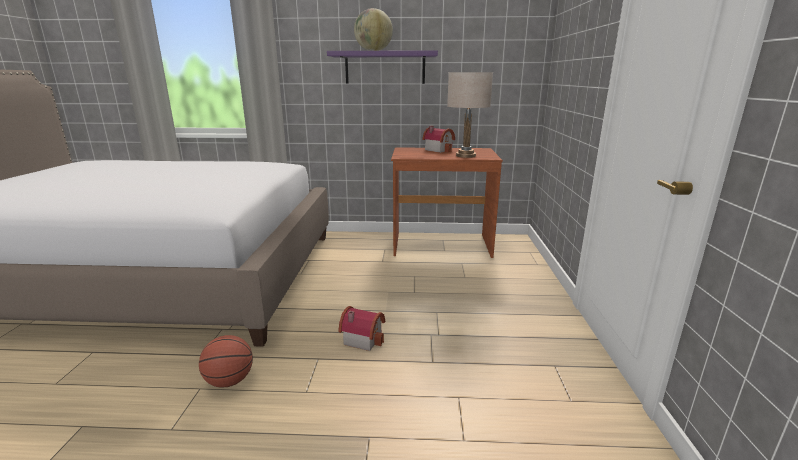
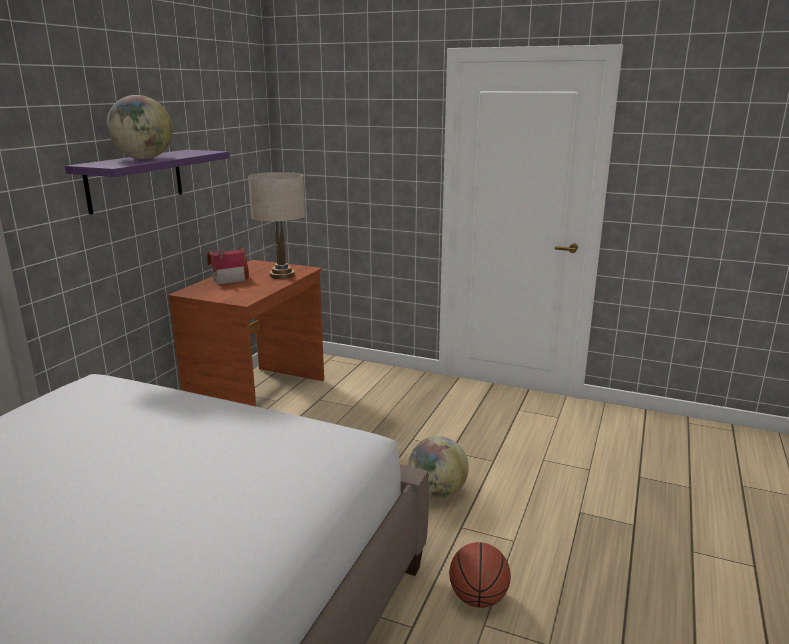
camera: 70 degrees left, 0 degrees up
(363, 338) = (437, 492): toy house -> globe

